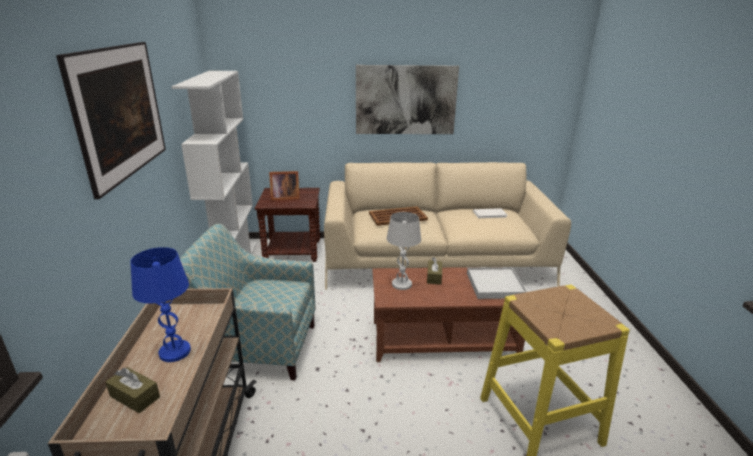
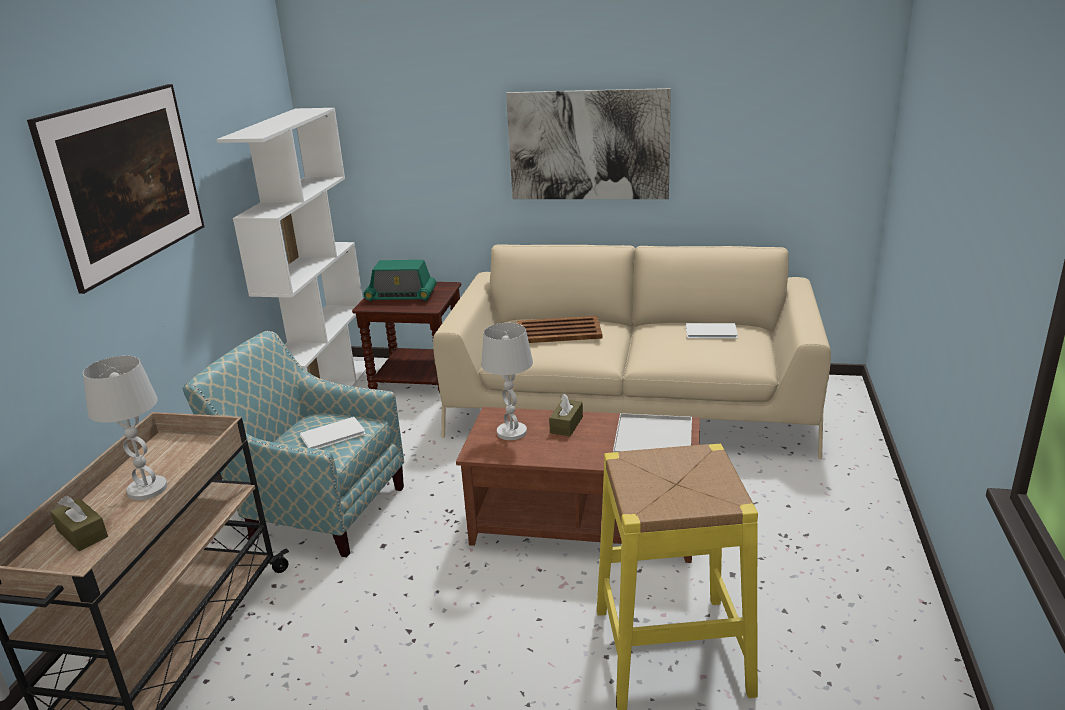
camera: 15 degrees right, 0 degrees up
(174, 352) = (147, 489): blue table lamp -> white table lamp
(278, 295) = (335, 435): none -> white book
(284, 197) = (401, 296): picture frame -> radio

